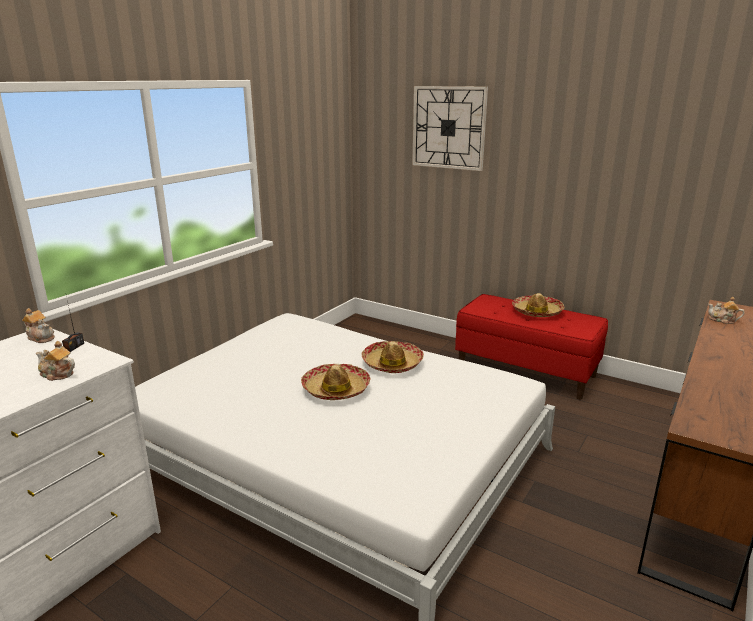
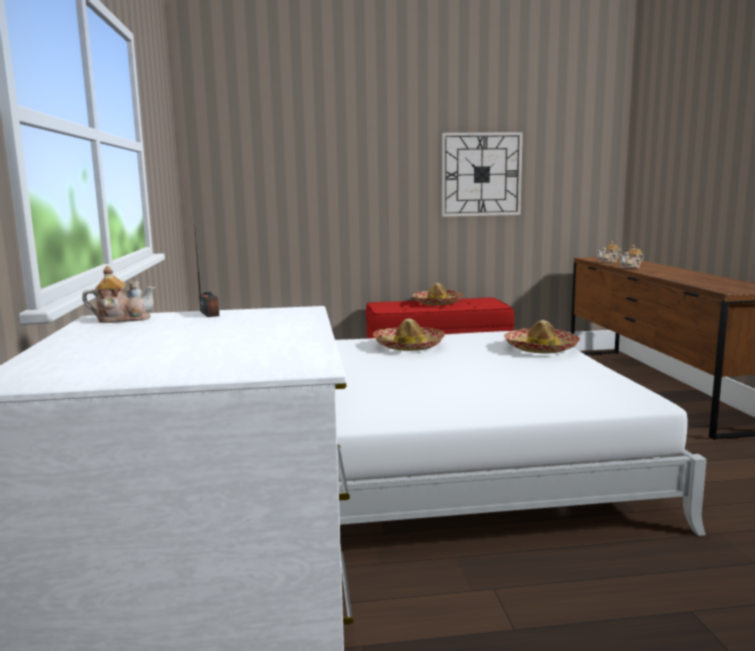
camera: 40 degrees left, 10 degrees down
(57, 374) = (276, 324): teapot -> teapot (630, 267)
(335, 389) = (406, 367): hat -> hat (541, 348)
(448, 127) = (308, 126): wall clock -> wall clock (481, 174)

